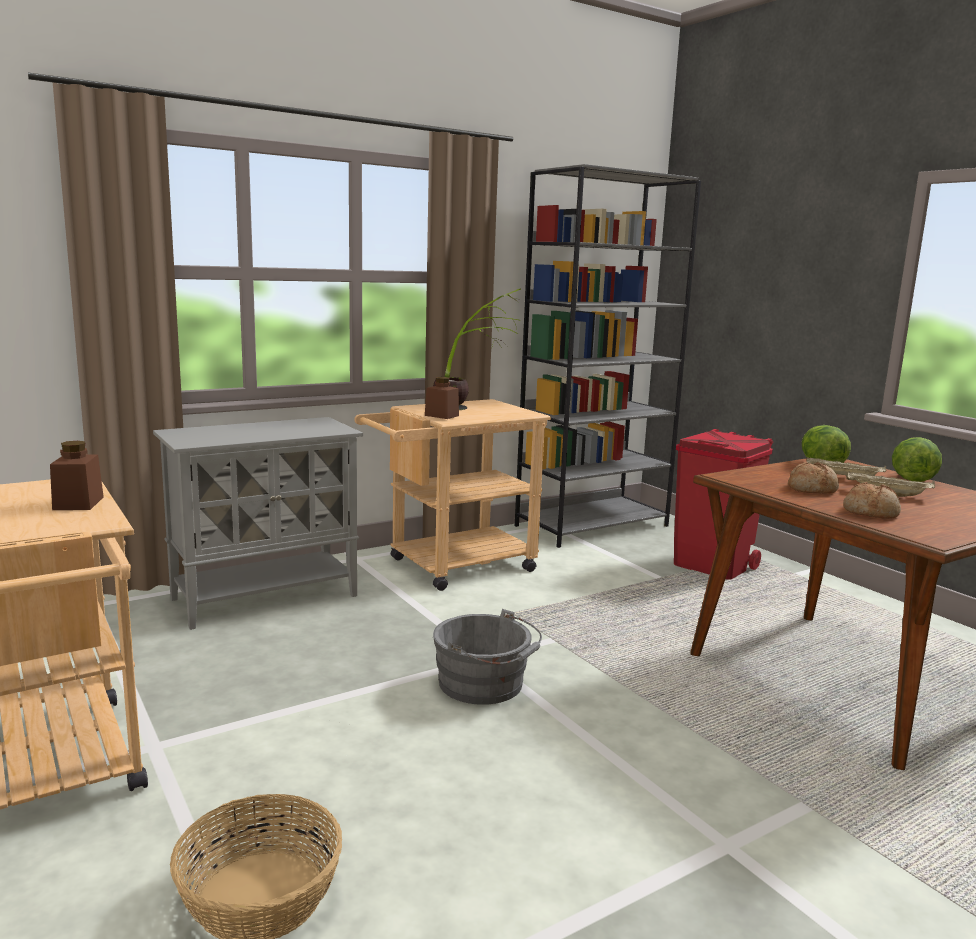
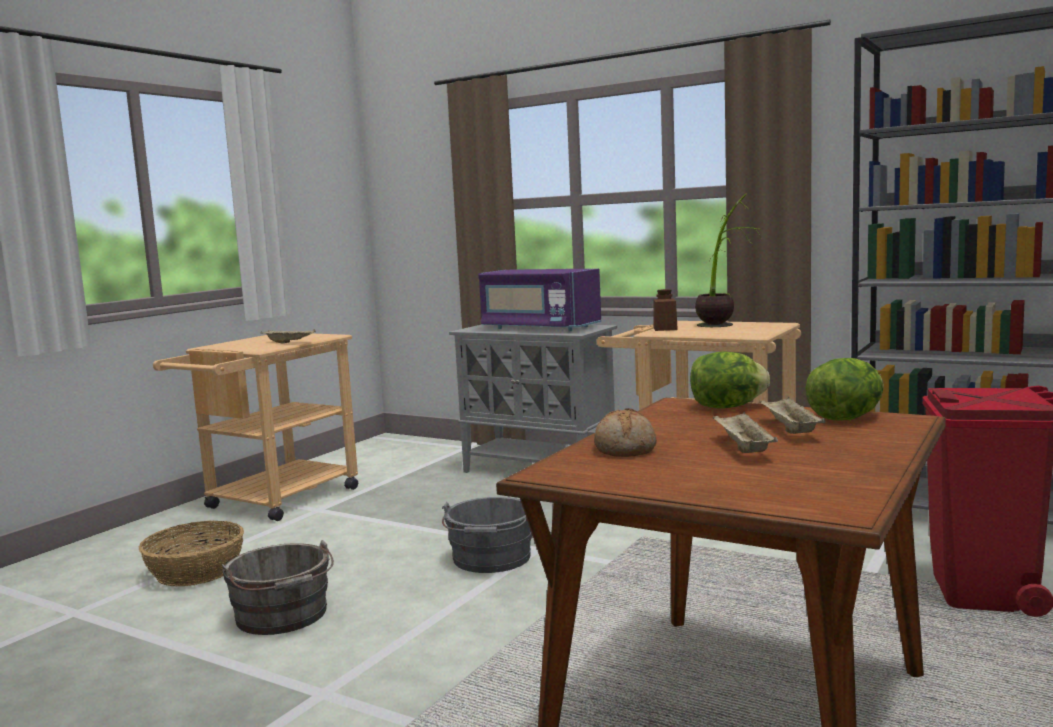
camera: 65 degrees right, 5 degrees down
(78, 503) = (290, 343): brown jar -> beige tray
(268, 430) = (538, 328): none -> purple microwave
(513, 839) = (283, 617): none -> grey bucket
(812, 489) = (692, 426): bread -> none
(912, 479) = (877, 451): lettuce -> lettuce (727, 407)

